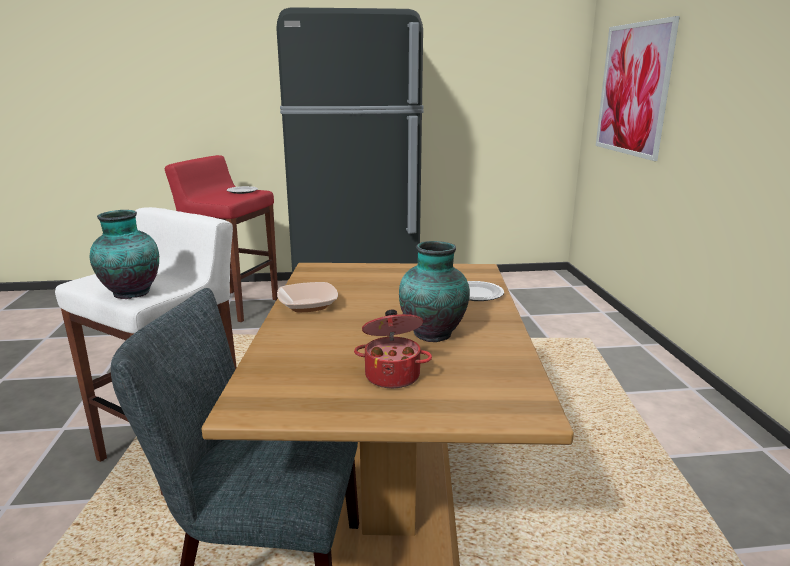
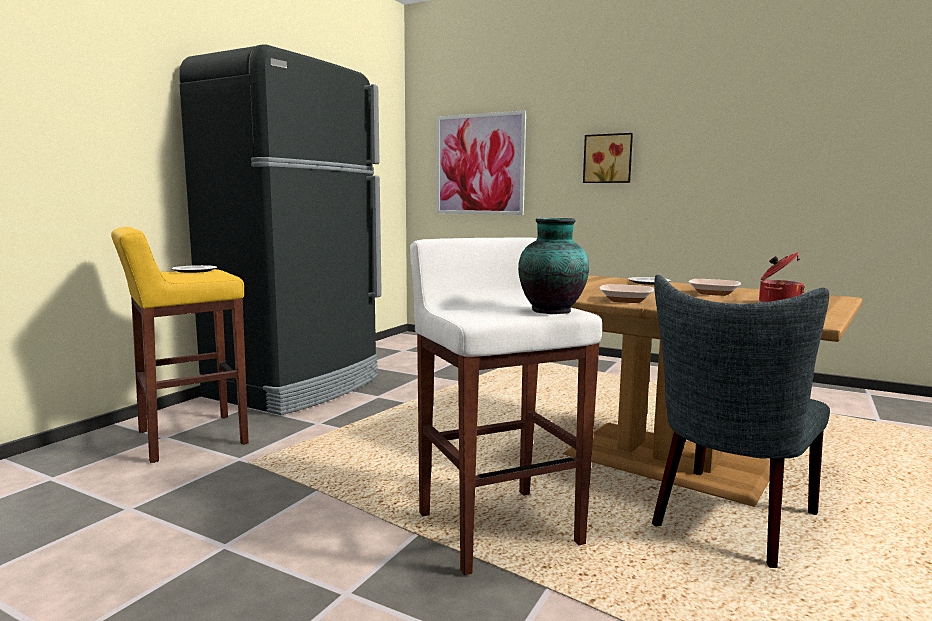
camera: 55 degrees left, 10 degrees down
(234, 306) = (190, 438): red stool -> yellow stool
(433, 333) = (713, 293): vase -> bowl
(747, 91) = (608, 158): none -> picture

